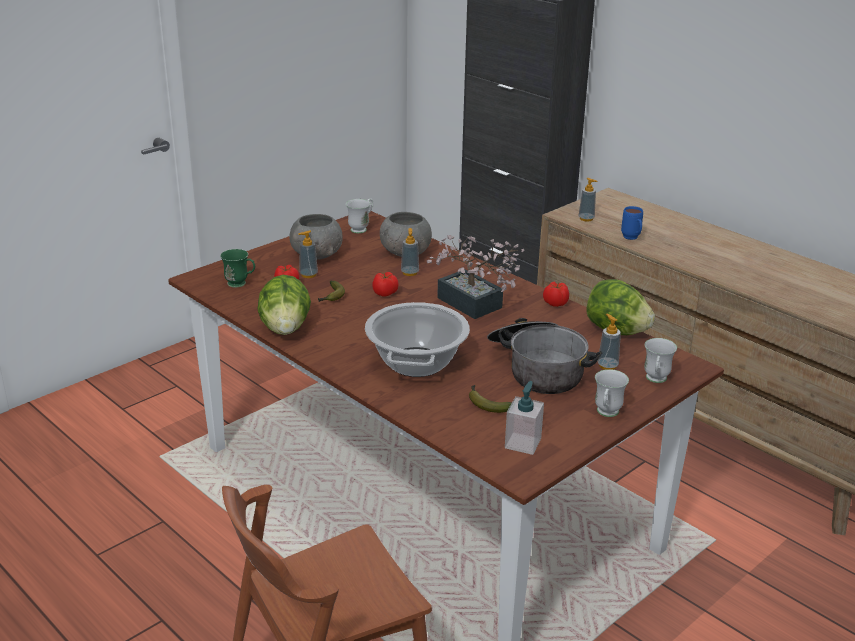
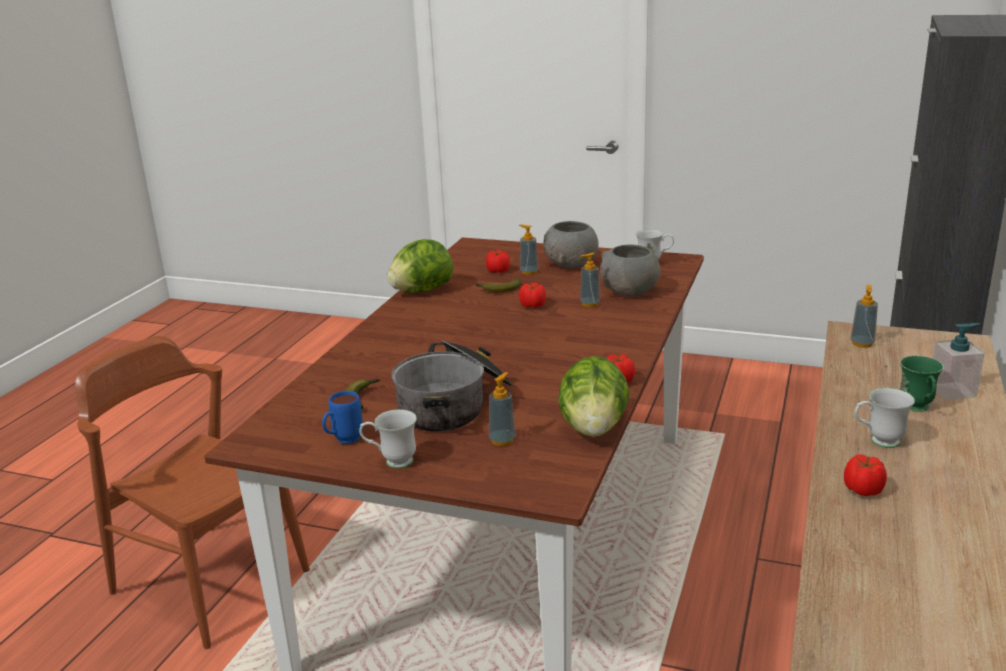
camera: 65 degrees right, 5 degrees down
(241, 284) = (479, 258): green mug -> green mug (918, 409)
(416, 362) = (413, 350): cooking pot -> none
(474, 306) = (557, 346): potted plant -> none
(523, 443) = (300, 431): soap dispenser -> soap dispenser (952, 391)
(632, 238) = (853, 380): blue mug -> blue mug (343, 441)
(655, 380) = (496, 476): white mug -> white mug (878, 442)
(756, 282) = (862, 490): none -> tomato

